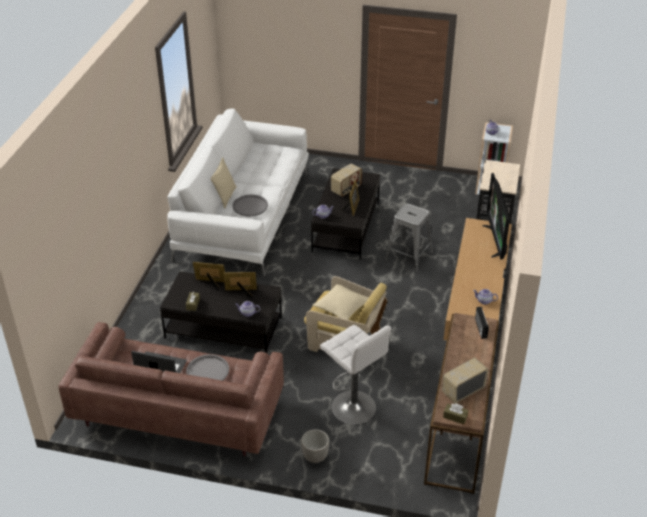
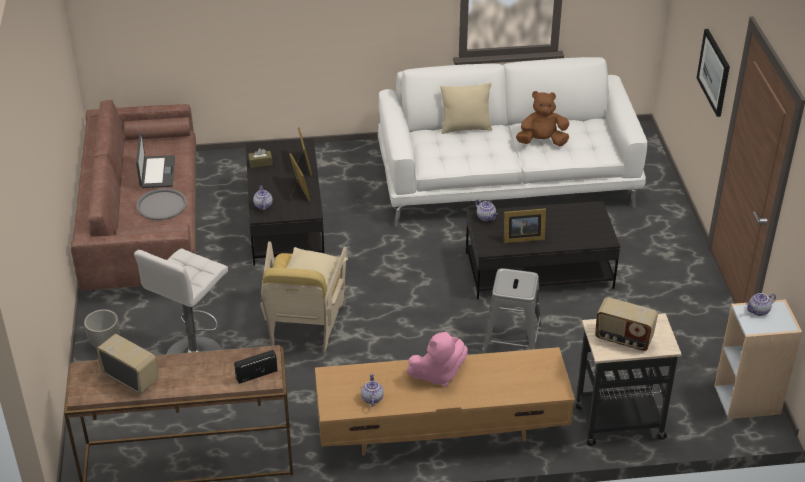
camera: 70 degrees right, 0 degrees up
(250, 206) = (458, 151): grey tray -> none
(262, 171) = (542, 141): none -> brown plush toy
(321, 61) = (714, 72): none -> picture
(346, 189) = (560, 224): radio -> radio (623, 339)
(455, 417) = (83, 379): brown tissue box -> none
(472, 269) = (438, 374): none -> pink plush toy
(496, 241) = (520, 389): television -> none

